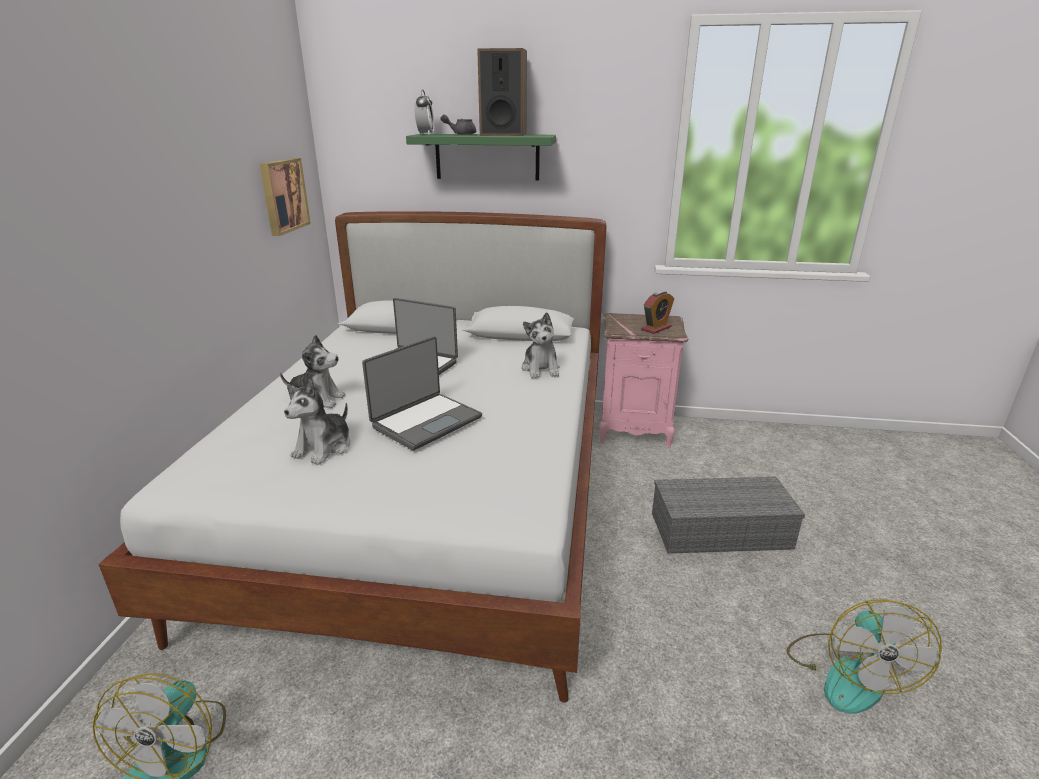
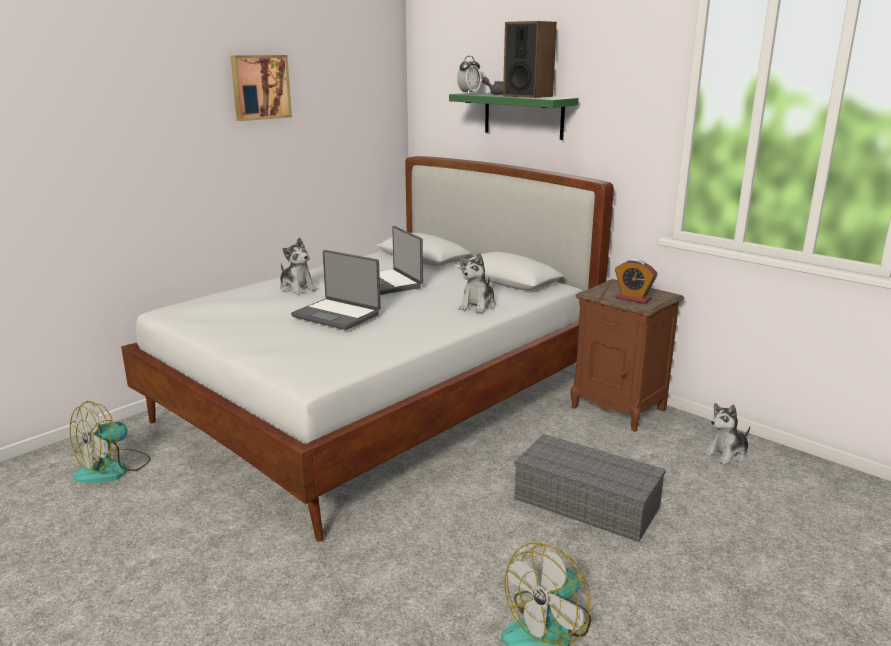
camera: 35 degrees right, 5 degrees down
(283, 195) = (357, 137): picture -> picture (260, 87)
(324, 448) = (261, 313): plush toy -> plush toy (727, 454)
(425, 421) = (337, 315): laptop -> laptop turned 45 degrees clockwise
(635, 431) = (618, 409): pink nightstand -> brown nightstand
(656, 328) = (633, 299): alarm clock -> alarm clock turned 45 degrees clockwise

